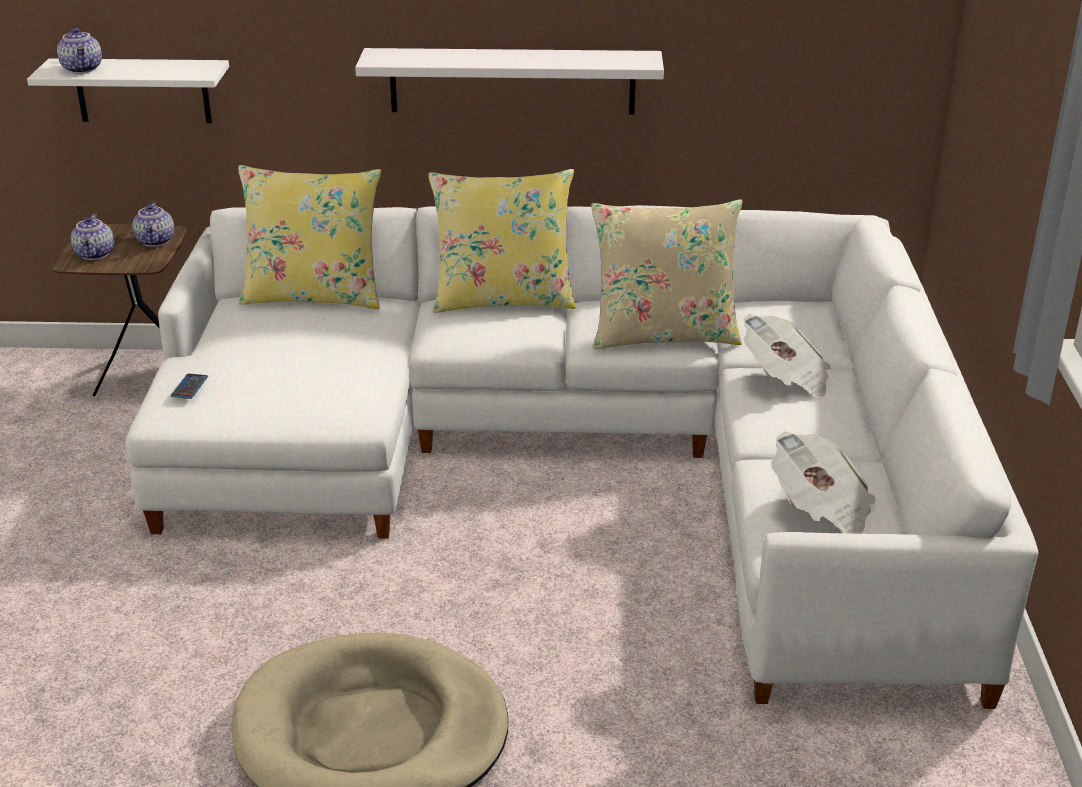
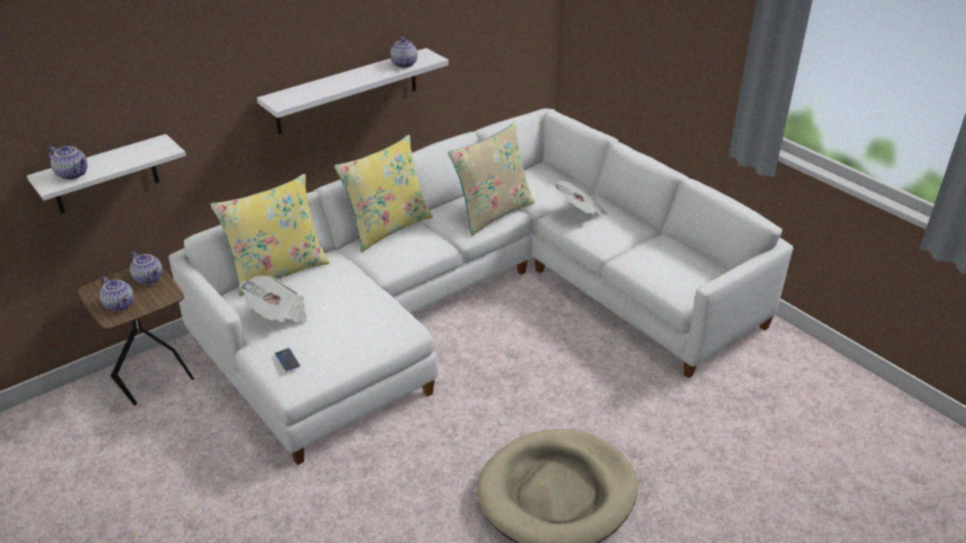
camera: 40 degrees left, 5 degrees up
(594, 60) = (403, 64): none -> teapot
(821, 508) = (675, 268): newspaper -> newspaper (278, 314)

